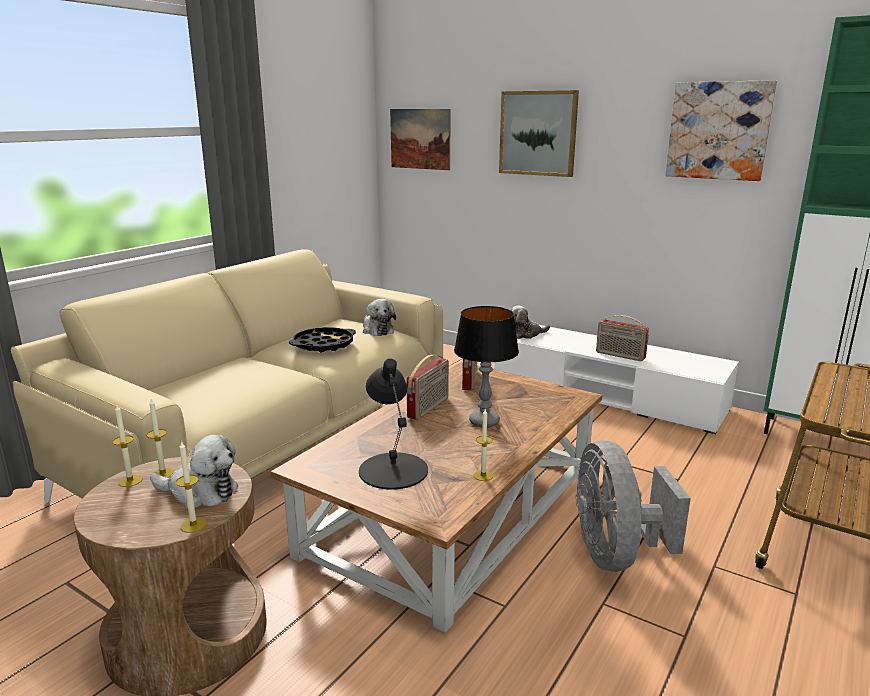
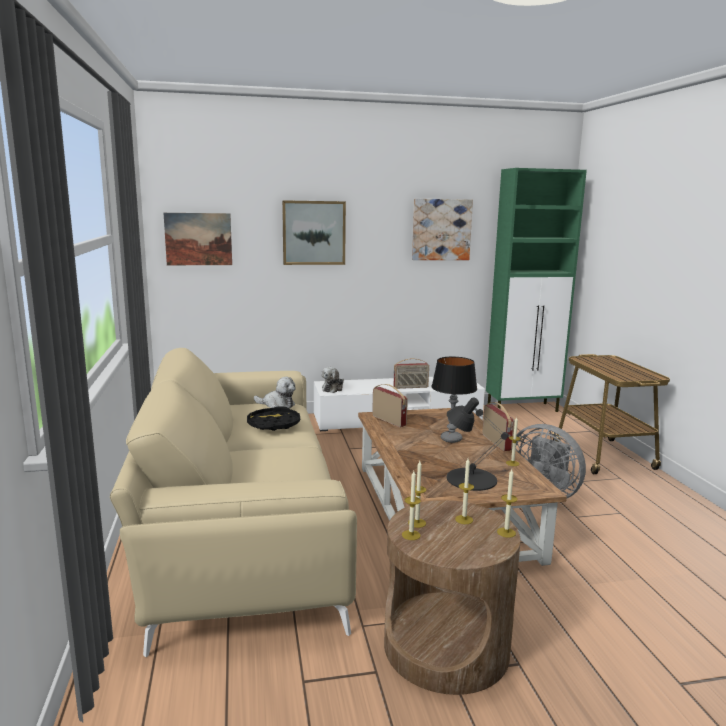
camera: 45 degrees left, 5 degrees down
(200, 492) = (464, 519): plush toy -> candle
(429, 408) = (407, 443): radio -> radio (497, 442)

